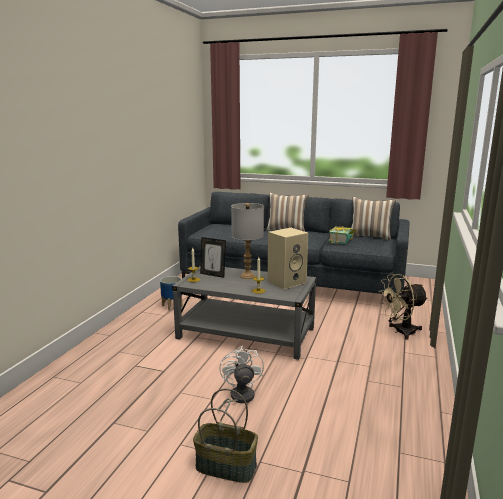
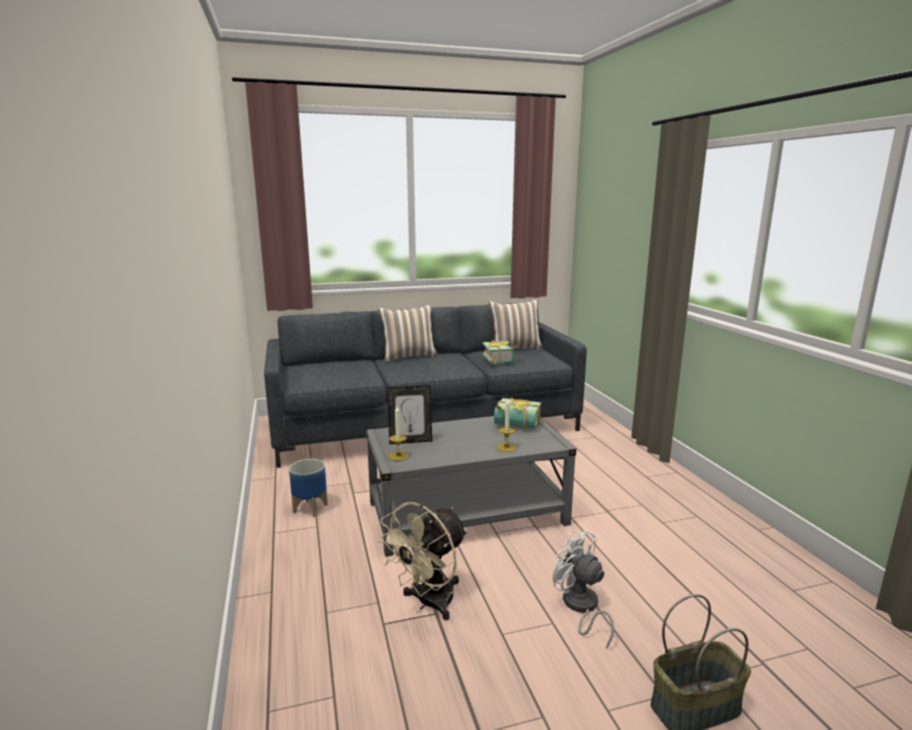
camera: 35 degrees left, 0 degrees up
(247, 276) = (458, 431): grey table lamp -> none
(287, 282) = (516, 426): beige speaker -> book
(400, 332) = (613, 455): beige fan -> beige fan (428, 603)

